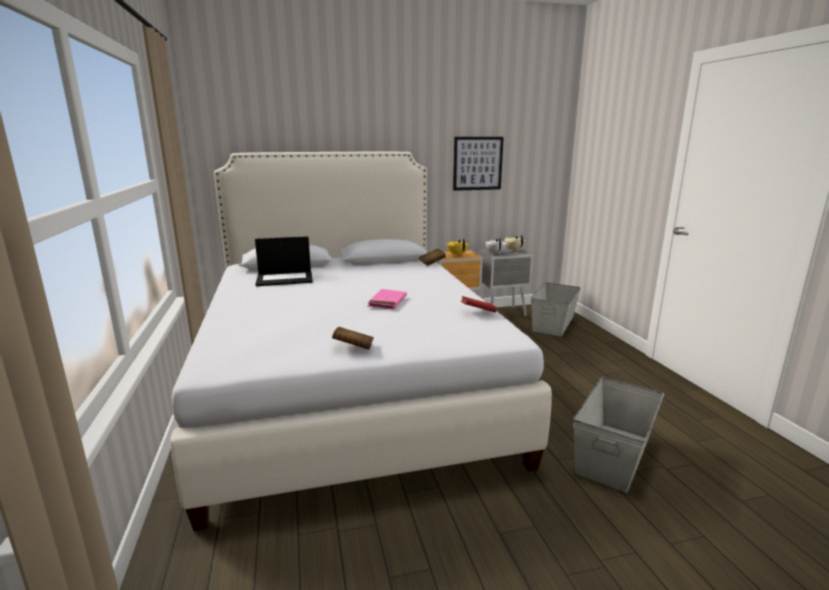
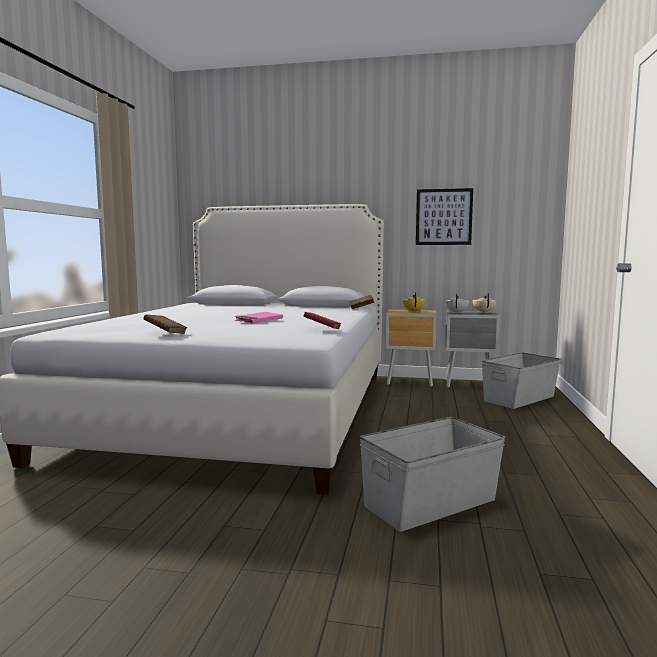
camera: 25 degrees right, 10 degrees down
(285, 279) = (212, 308): laptop -> none

